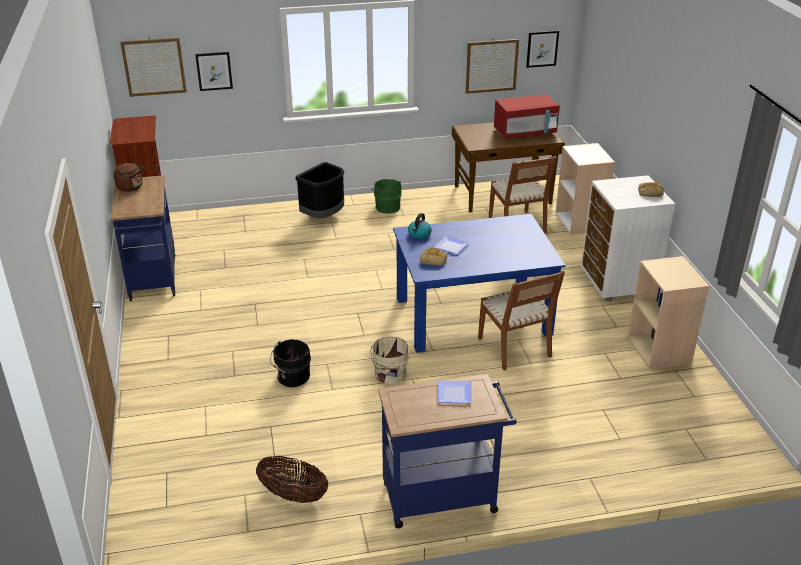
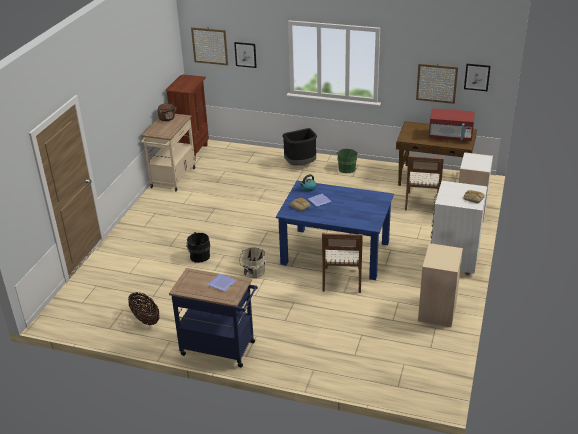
camera: 30 degrees right, 0 degrees up
(153, 280) = (172, 179): blue cart -> beige cart

